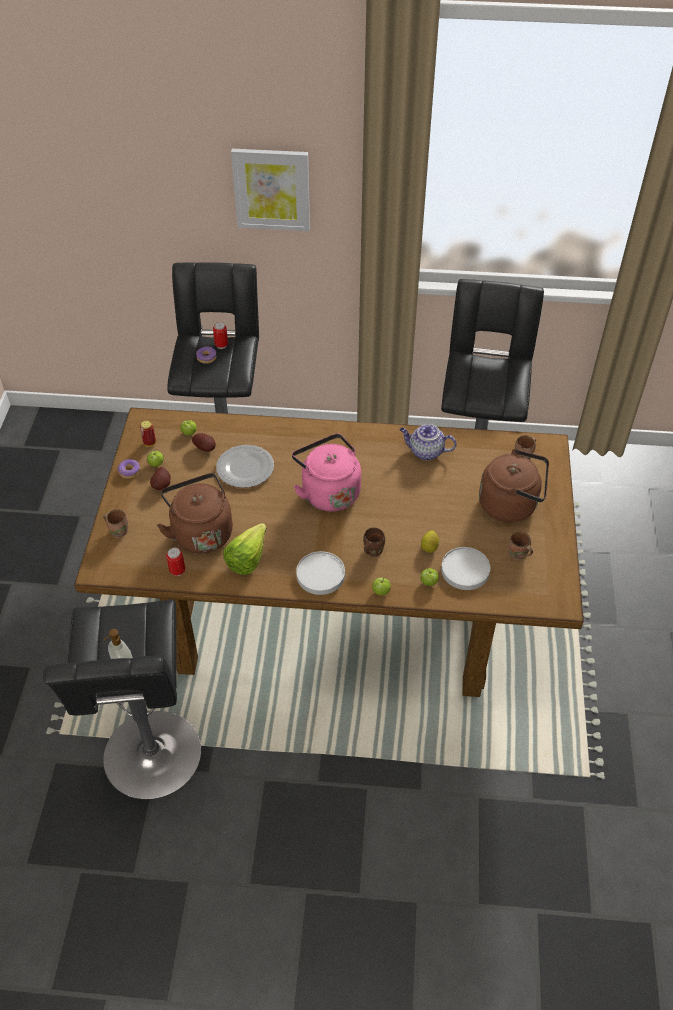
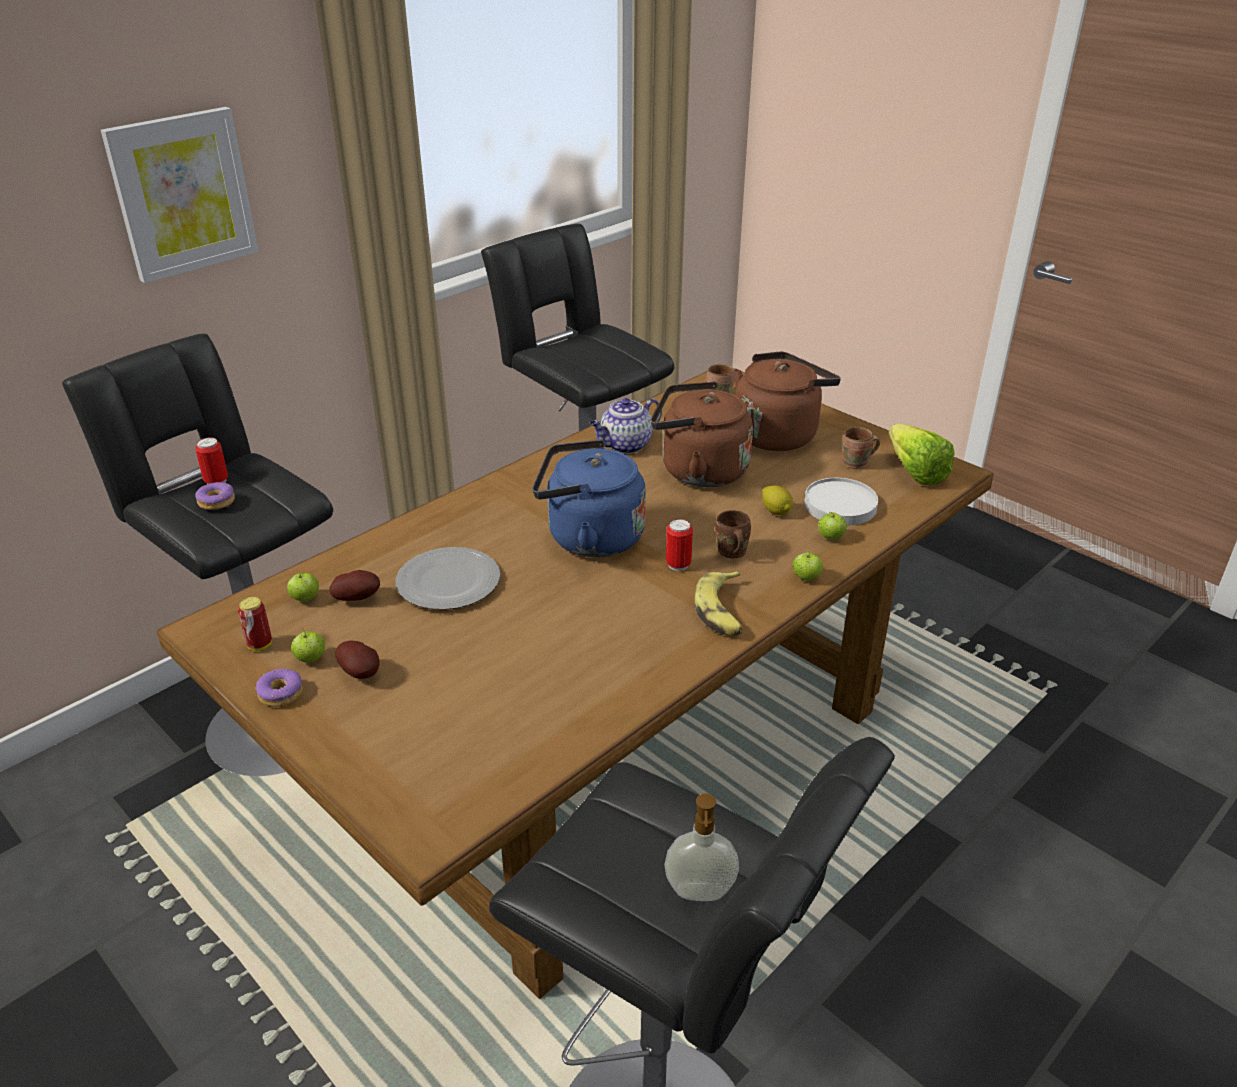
camera: 50 degrees left, 15 degrees down
(118, 530) = (380, 768): brown mug -> none
(177, 571) = (549, 742): can -> can (678, 565)
(200, 532) = (505, 680): brown kettle -> brown kettle (698, 471)
(251, 556) = (614, 655): lettuce -> lettuce (912, 469)
(320, 575) = (722, 611): white plate -> banana
(328, 491) = (589, 538): pink kettle -> blue kettle

